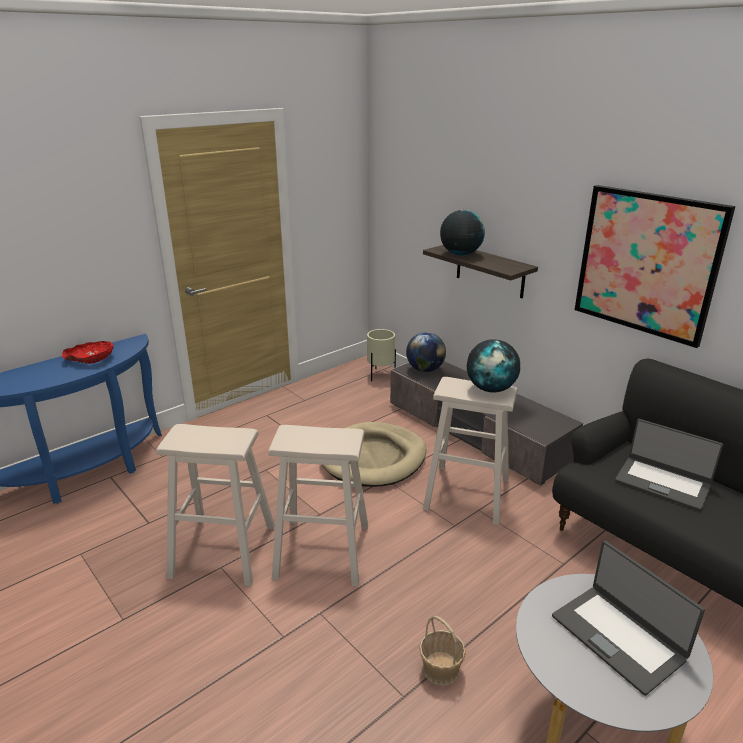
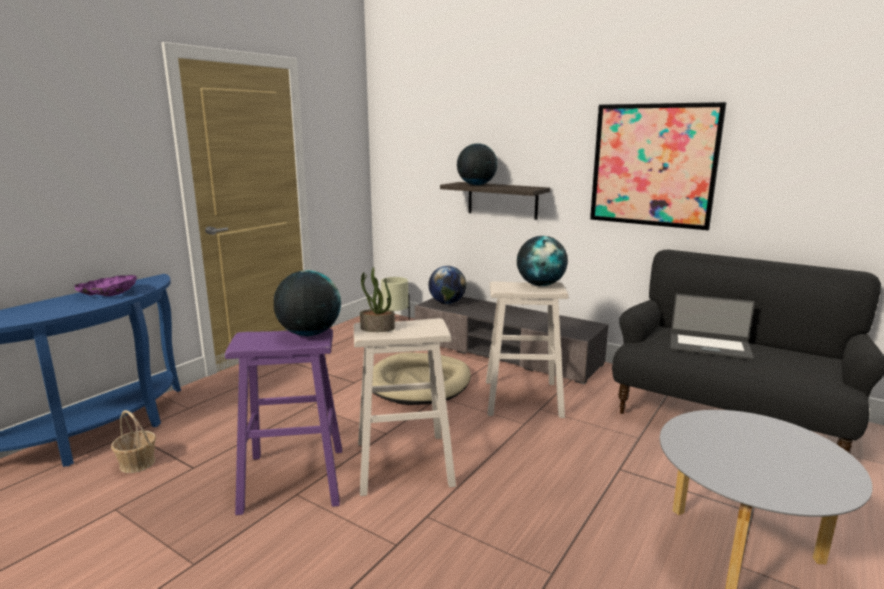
camera: 15 degrees left, 10 degrees down
(91, 359) = (109, 293): red bowl -> purple bowl
(223, 550) = (293, 479): beige stool -> purple stool
(233, 435) = (309, 334): none -> globe
(295, 436) = (377, 328): none -> potted plant
(441, 669) = (576, 542): basket -> basket (137, 463)
(618, 637) = (762, 449): laptop -> none

